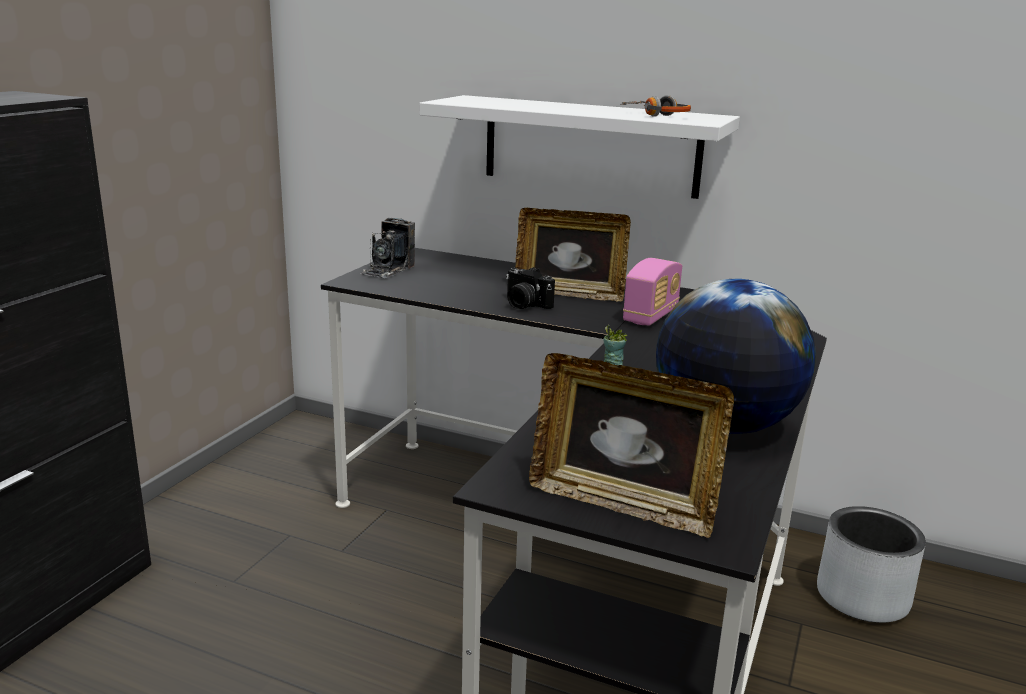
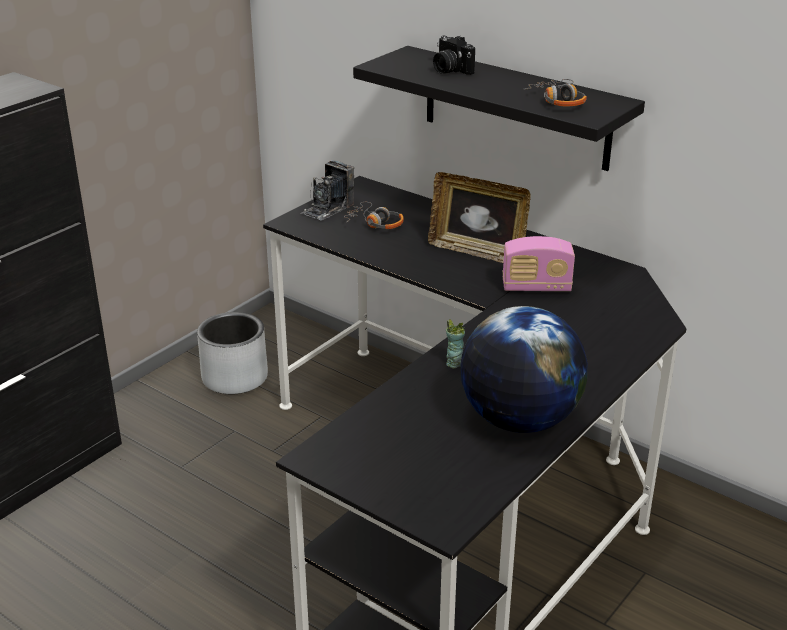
camera: 15 degrees right, 10 degrees up
(446, 278) = (375, 223): none -> headphones
(524, 305) = (428, 264): camera -> camera (450, 70)
(590, 146) = (516, 108): white shelf -> black shelf
(622, 503) = (393, 484): picture frame -> none
(651, 316) = (536, 287): radio -> radio turned 45 degrees clockwise
(862, 597) = (717, 557): grey planter -> grey planter (235, 378)

